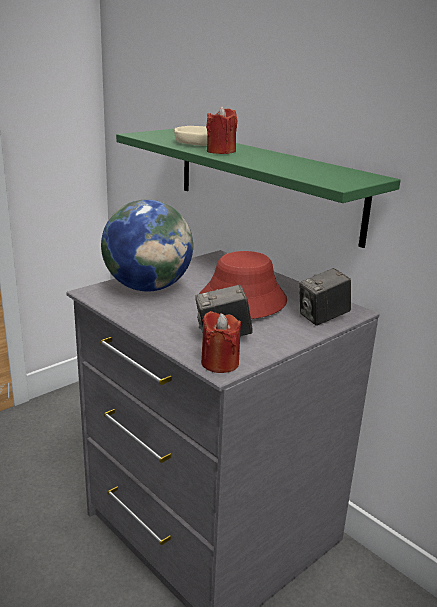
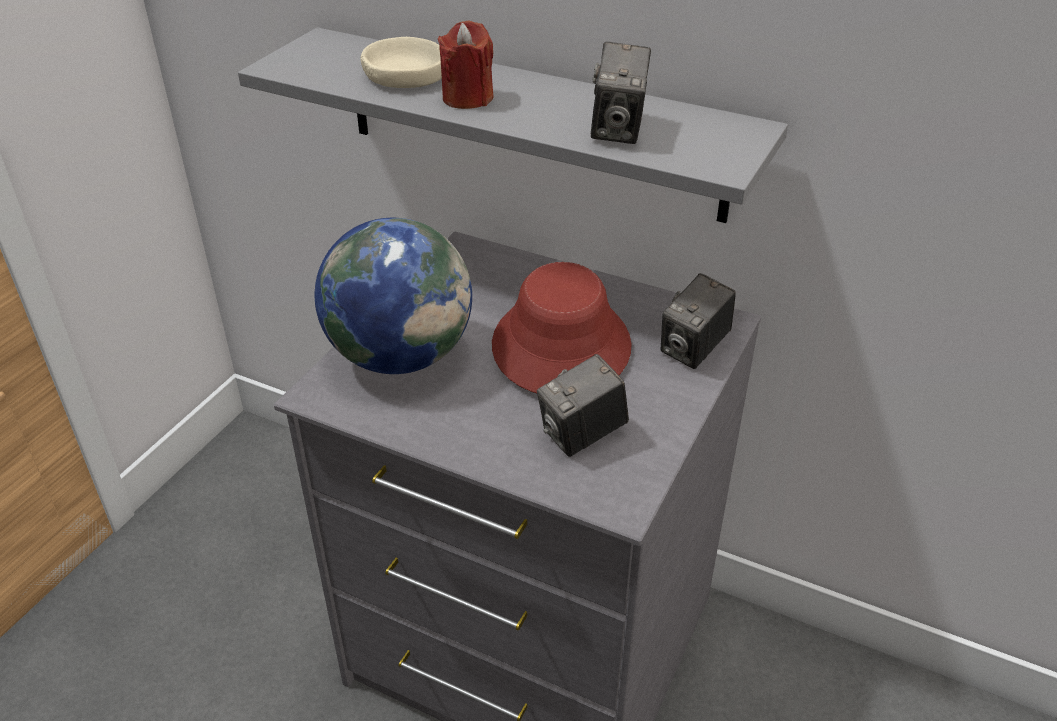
camera: 20 degrees left, 15 degrees up
(220, 363) = (612, 493): red candle -> none
(265, 183) = (531, 123): green shelf -> grey shelf
(292, 168) = (618, 130): none -> camera

